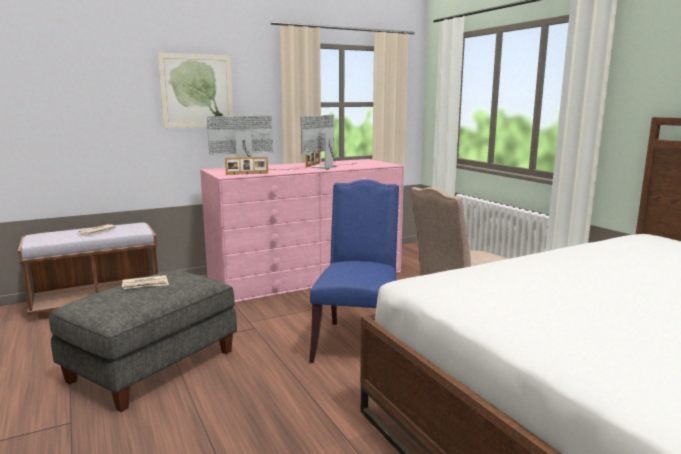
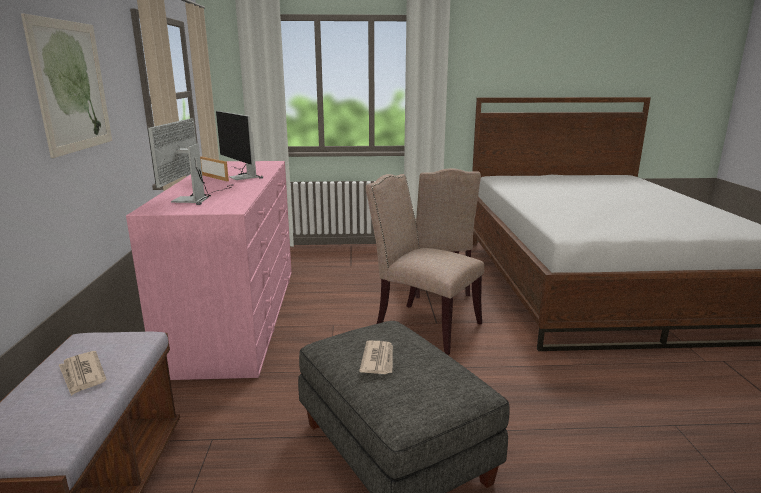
camera: 65 degrees left, 5 degrees up
(247, 174) = (231, 201): picture frame -> none
(358, 341) = (423, 325): blue chair -> beige chair

